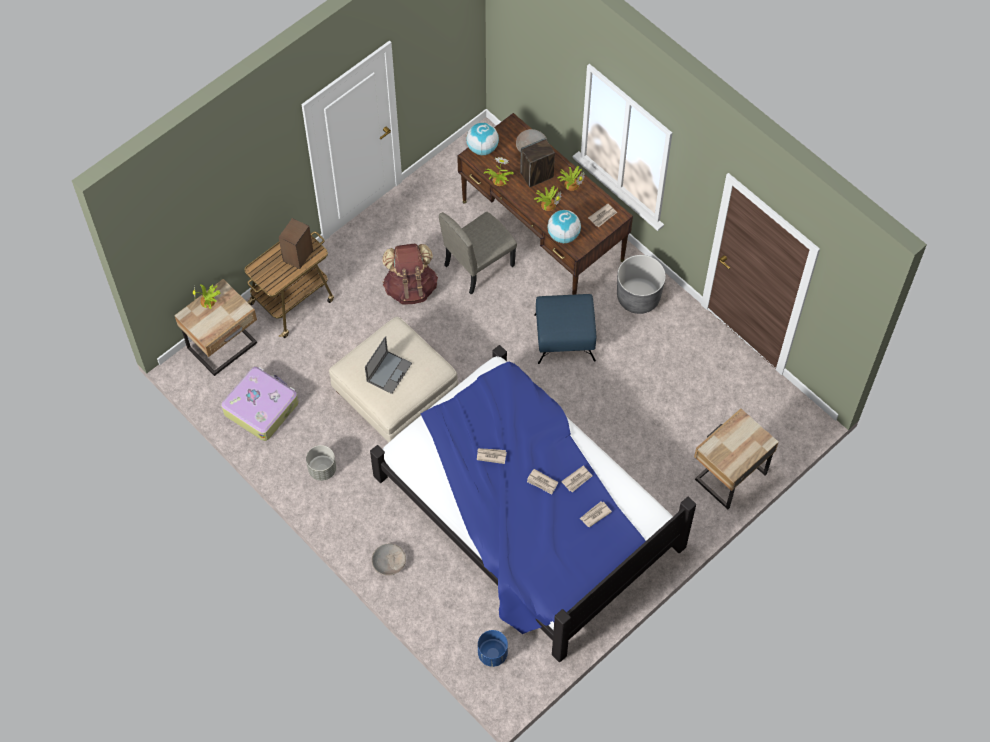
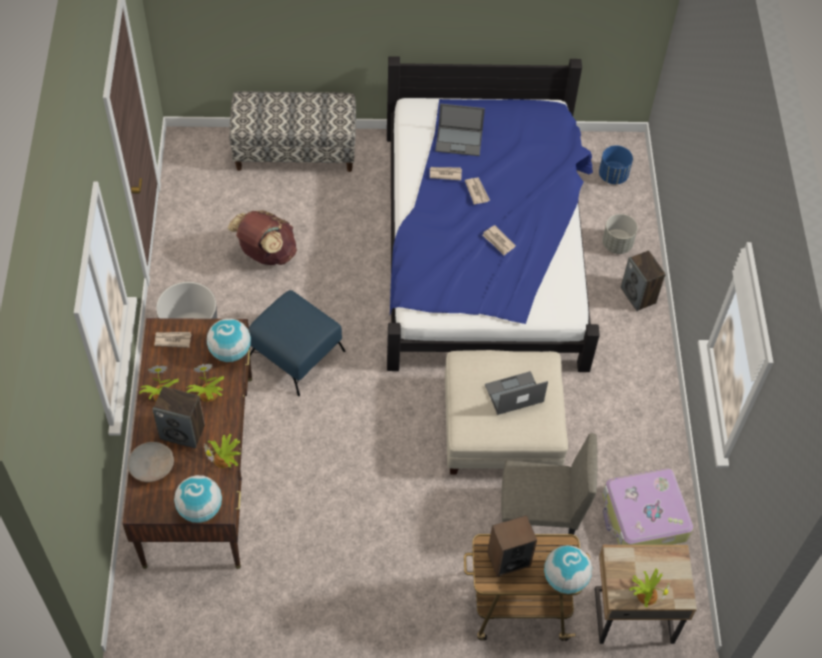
camera: 140 degrees left, 5 degrees down
(258, 268) = (565, 579): none -> globe
(322, 469) = (631, 413): grey planter -> grey planter (617, 244)
(388, 562) = (638, 295): beige bowl -> speaker
(410, 287) = (386, 518): brown backpack -> brown backpack (266, 254)
(478, 265) = (297, 486): beige chair -> beige chair (538, 518)
(595, 515) = (459, 141): newspaper -> laptop
(728, 476) = (295, 151): beige nightstand -> bench

